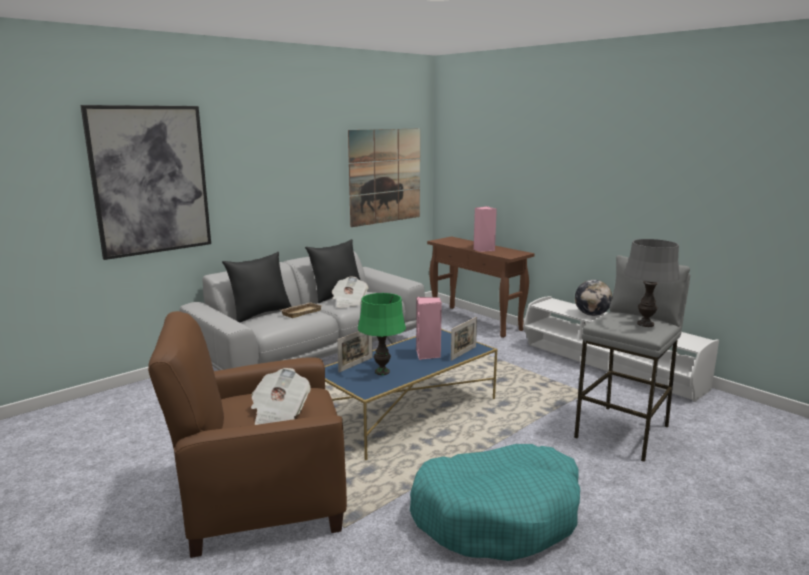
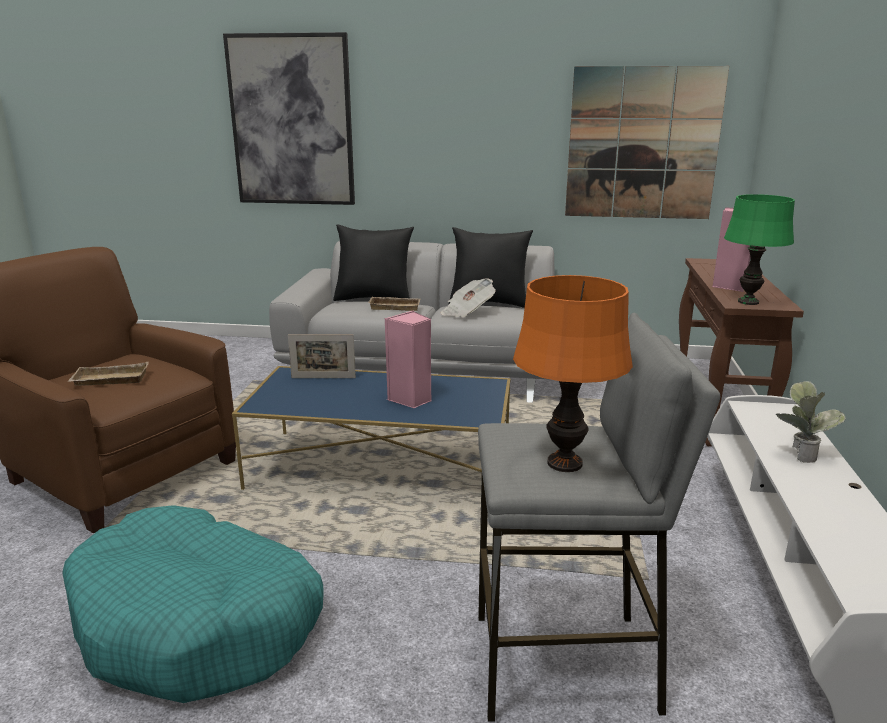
camera: 50 degrees right, 5 degrees up
(279, 413) = (109, 380): newspaper -> beige tray
(382, 372) = (322, 395): green table lamp -> green table lamp (748, 302)
(463, 353) = (449, 416): picture frame -> none
(591, 314) = (800, 454): globe -> potted plant
(645, 324) = (565, 463): grey table lamp -> orange table lamp

